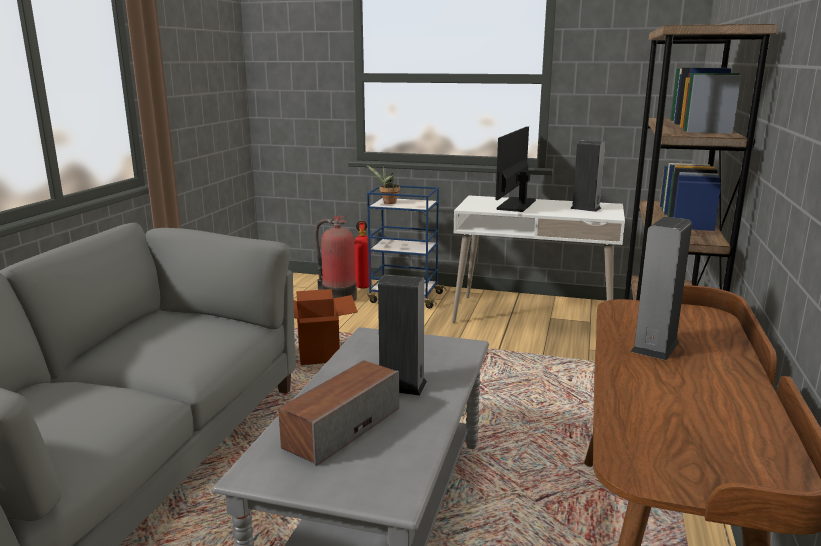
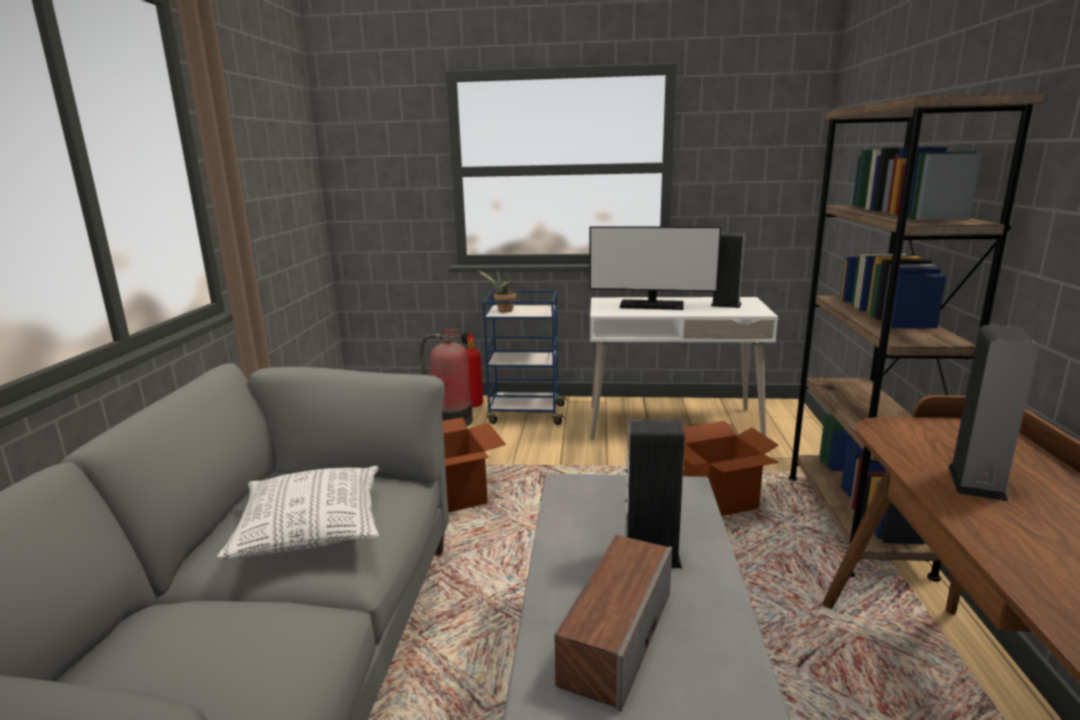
camera: 10 degrees left, 0 degrees up
(167, 347) = (311, 529): none -> pillow
(516, 205) = (651, 305): monitor -> monitor turned 90 degrees counterclockwise
(539, 381) = (719, 503): none -> cardboard box

